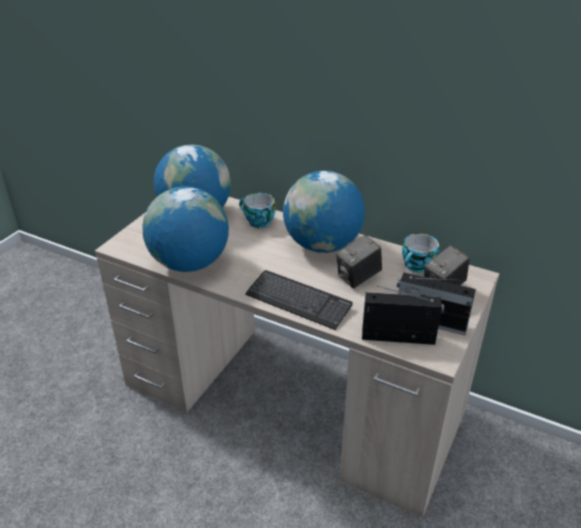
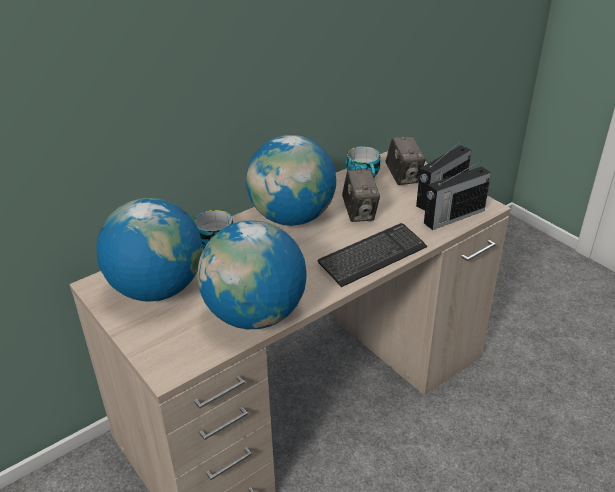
camera: 65 degrees left, 0 degrees up
(399, 337) = (453, 217): radio -> radio turned 150 degrees counterclockwise

